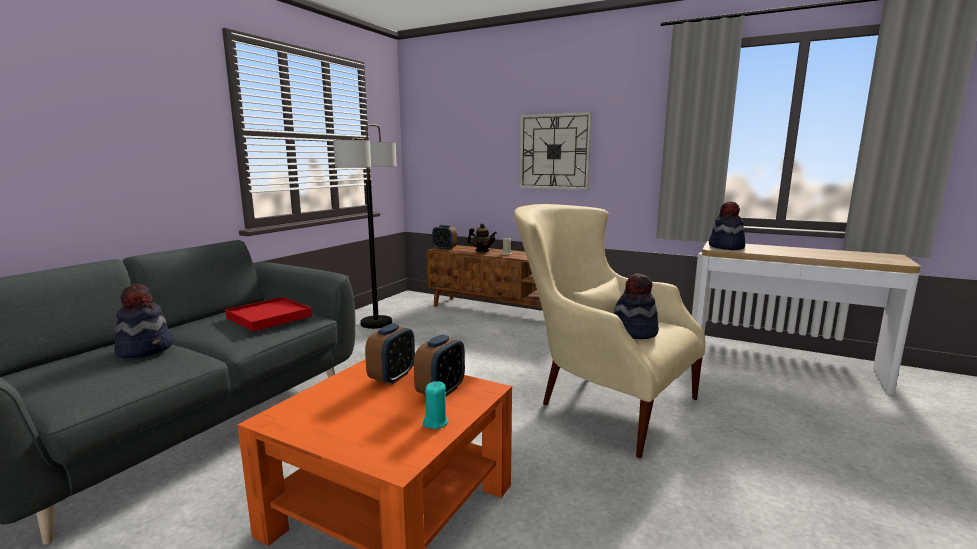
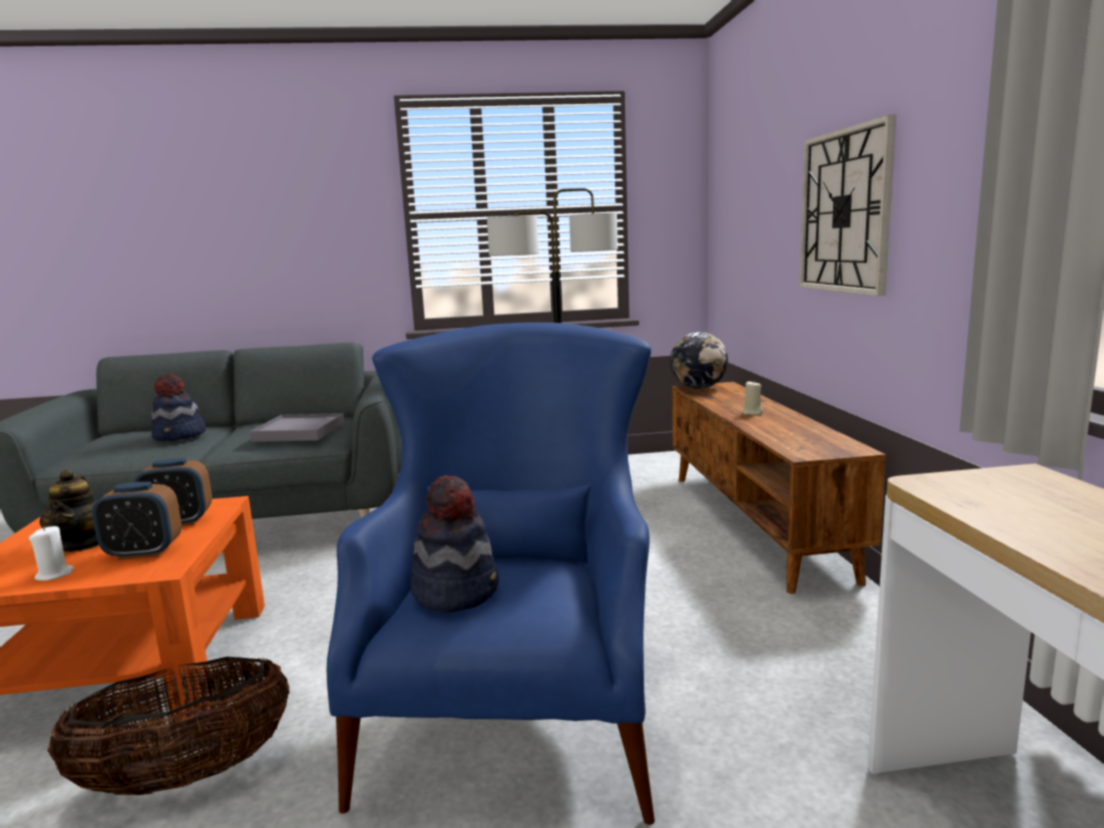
camera: 55 degrees right, 0 degrees up
(269, 317) = (299, 432): red tray -> grey tray
(435, 422) = (55, 574): turquoise candle -> white candle
(444, 249) = (698, 388): alarm clock -> globe
(482, 251) = (732, 402): teapot -> teapot (81, 544)
(567, 498) = (187, 776): none -> basket
(597, 399) = (518, 705): beige armchair -> blue armchair
(726, 247) = (981, 489): hat -> none

